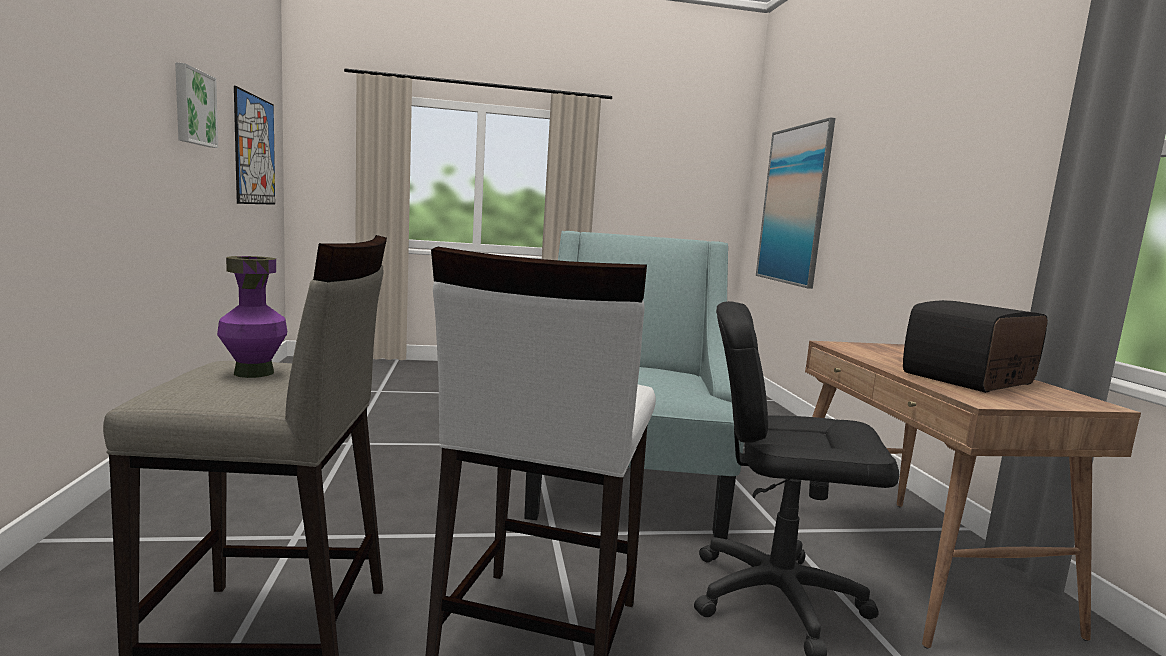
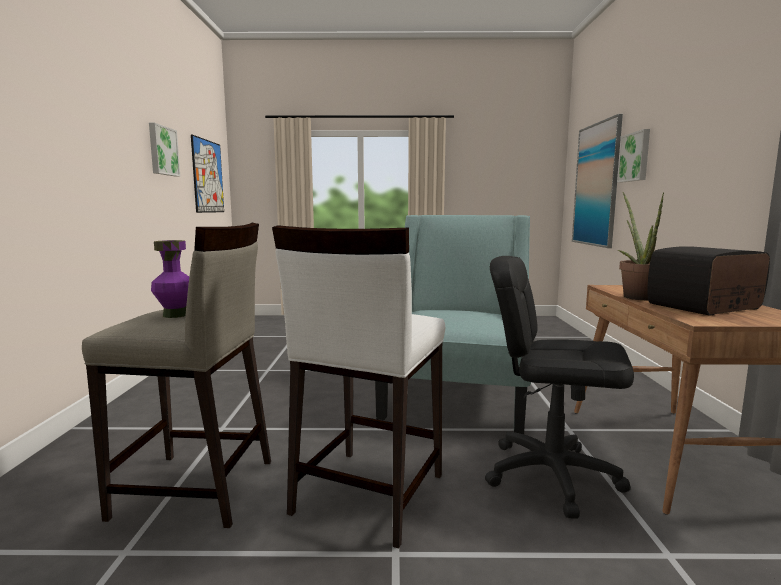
camera: 10 degrees right, 0 degrees up
(851, 175) = (635, 157): none -> picture
(879, 360) = (635, 296): none -> potted plant

